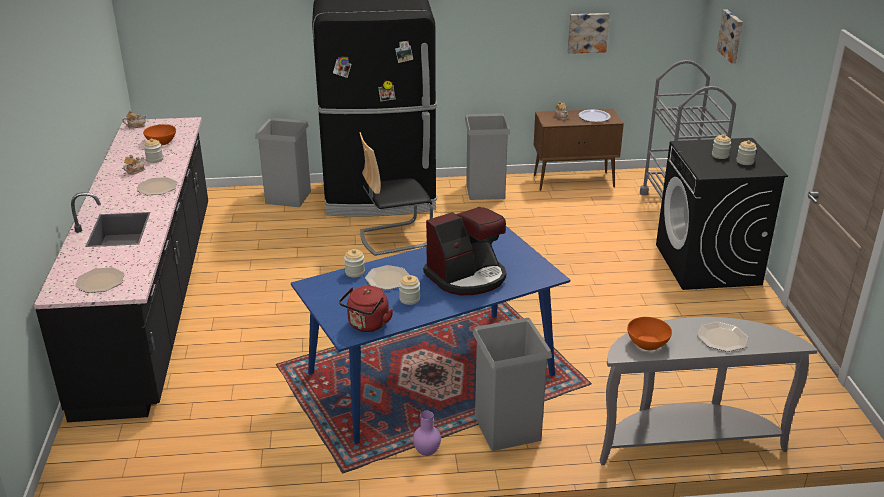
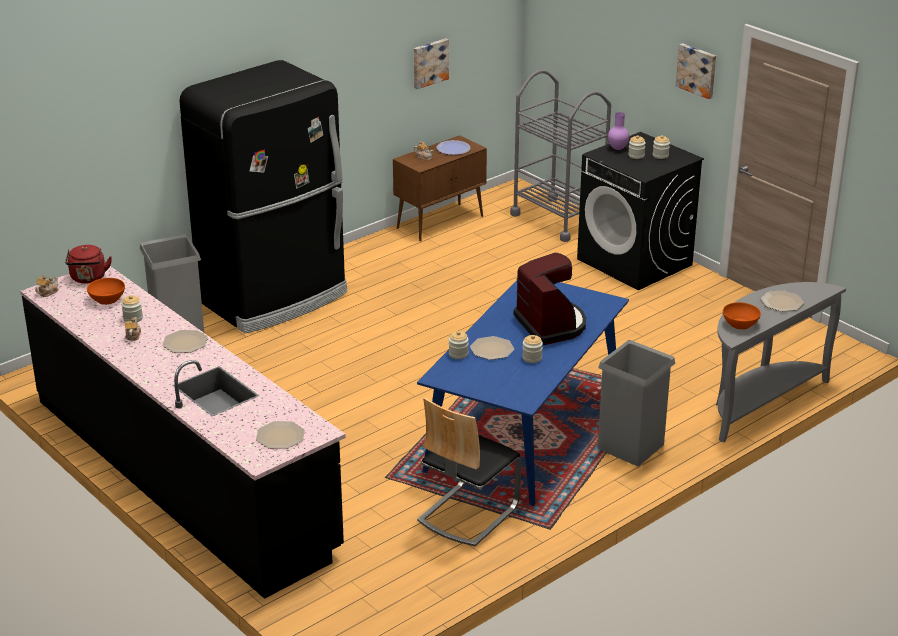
camera: 35 degrees left, 0 degrees up
(367, 325) = (528, 389): red kettle -> red kettle (88, 279)
(394, 238) = (342, 331): chair -> chair (467, 513)
(427, 452) = (594, 488): purple vase -> purple vase (618, 148)
(467, 277) = (551, 325): coffee machine -> coffee machine turned 45 degrees counterclockwise
(485, 191) = (370, 258): grey trash can -> none
(731, 36) = (579, 38): picture -> picture (697, 70)

